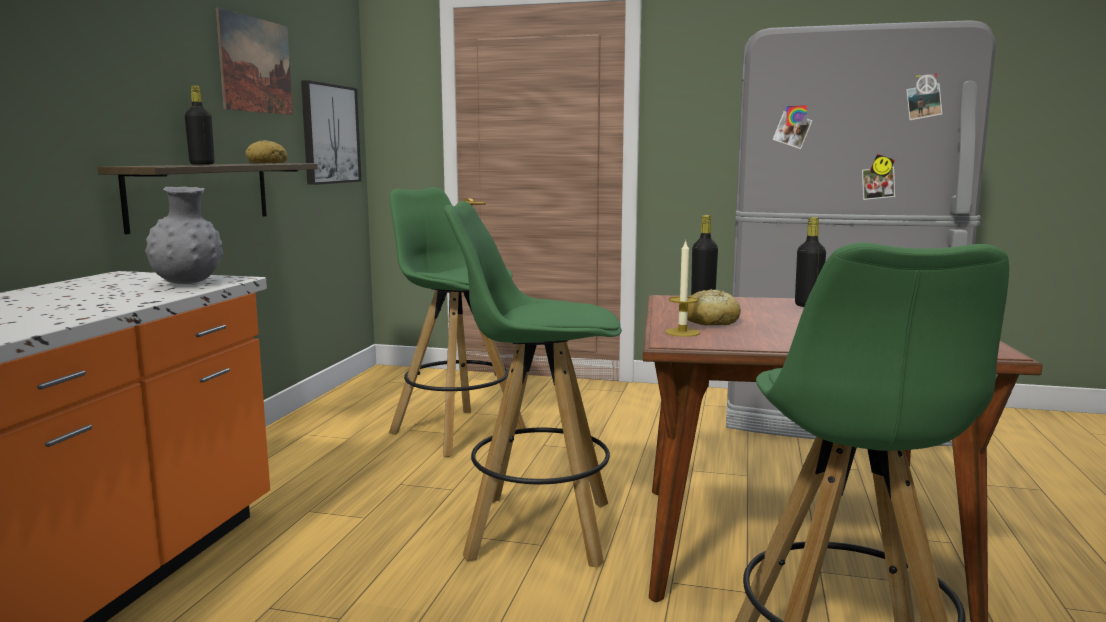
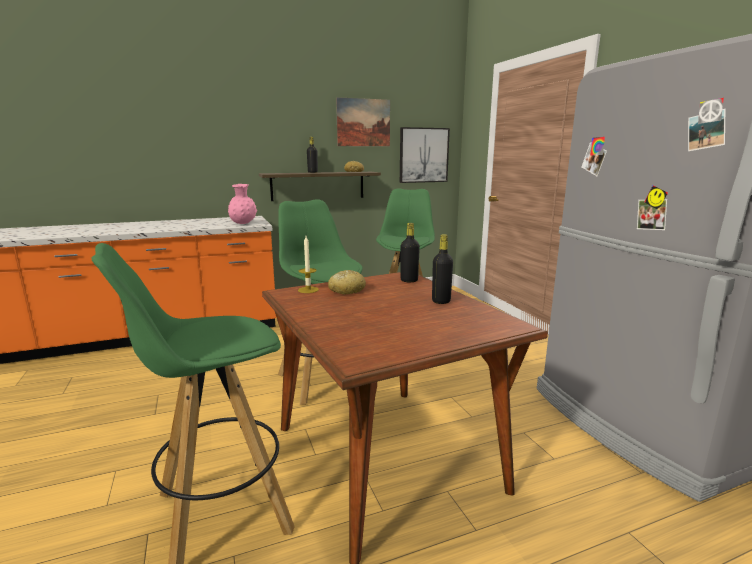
camera: 55 degrees right, 5 degrees up
(188, 284) = (243, 224): grey vase -> pink vase

